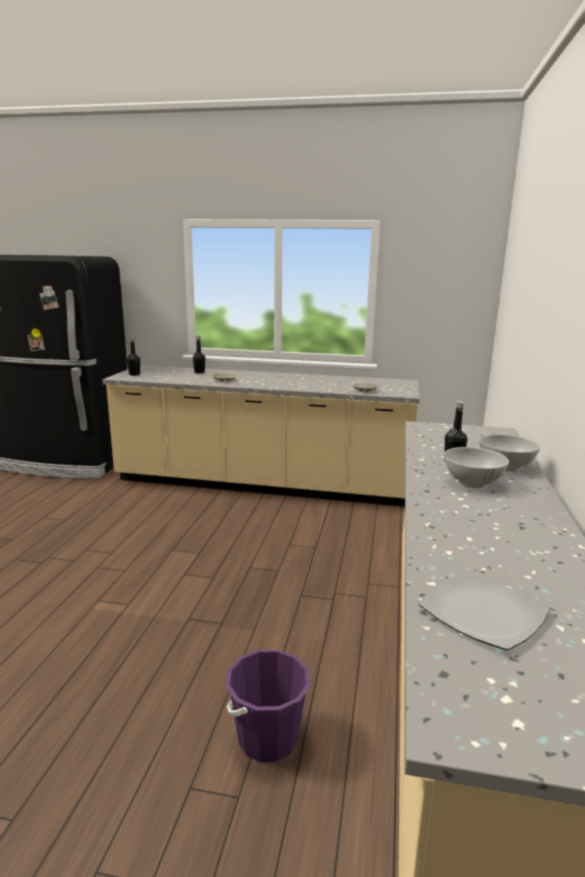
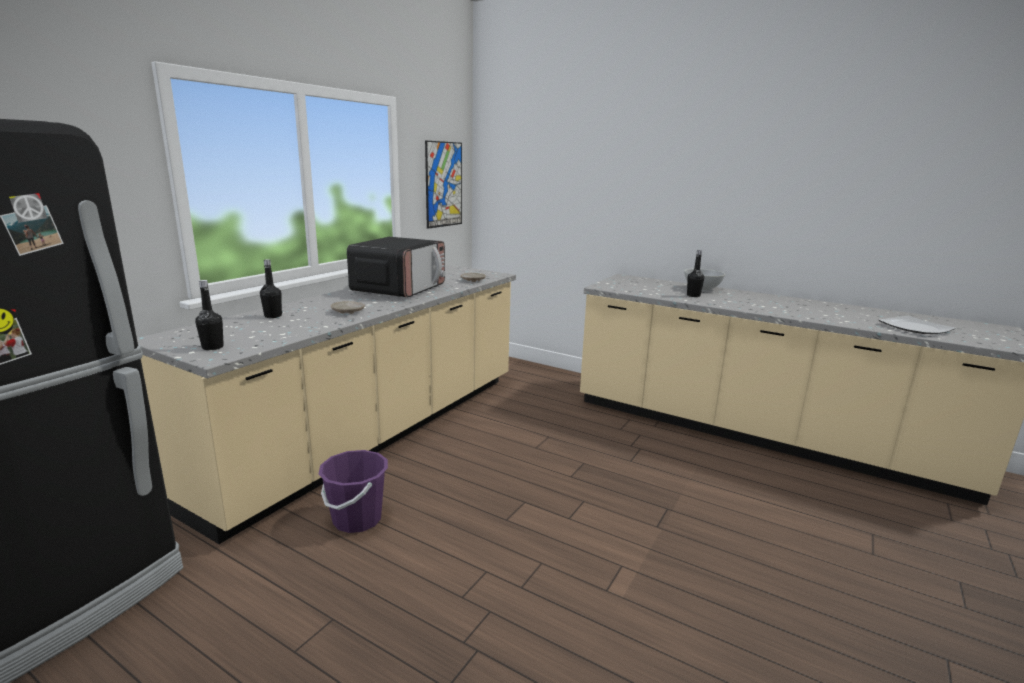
camera: 70 degrees left, 0 degrees up
(267, 738) = (813, 511): purple bucket -> purple bucket (357, 519)
(302, 380) = (399, 289): none -> microwave
(444, 301) = (444, 184): none -> picture
(472, 482) = (733, 299): white bowl -> none

